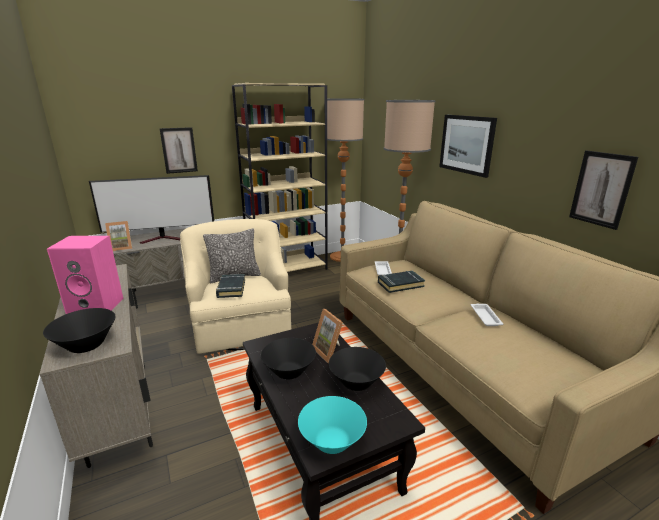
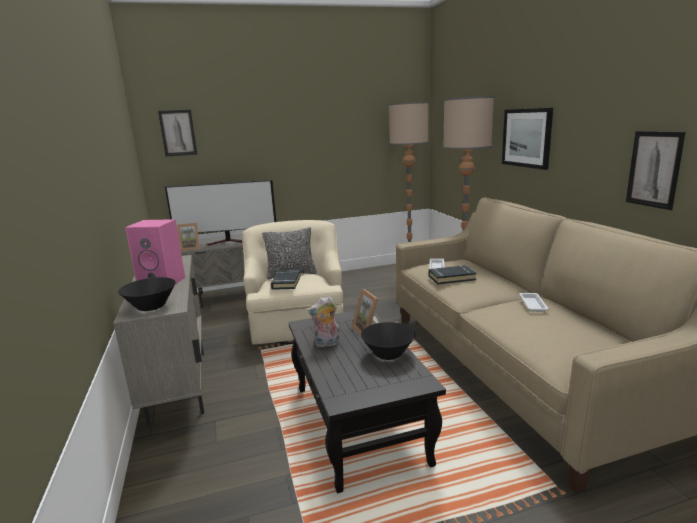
camera: 10 degrees right, 5 degrees down
(179, 150) = (246, 158): picture -> picture (178, 133)
(287, 269) = (351, 277): beige bookcase -> none
(289, 371) = (326, 344): black bowl -> plush toy
(332, 441) = (354, 394): turquoise bowl -> none

